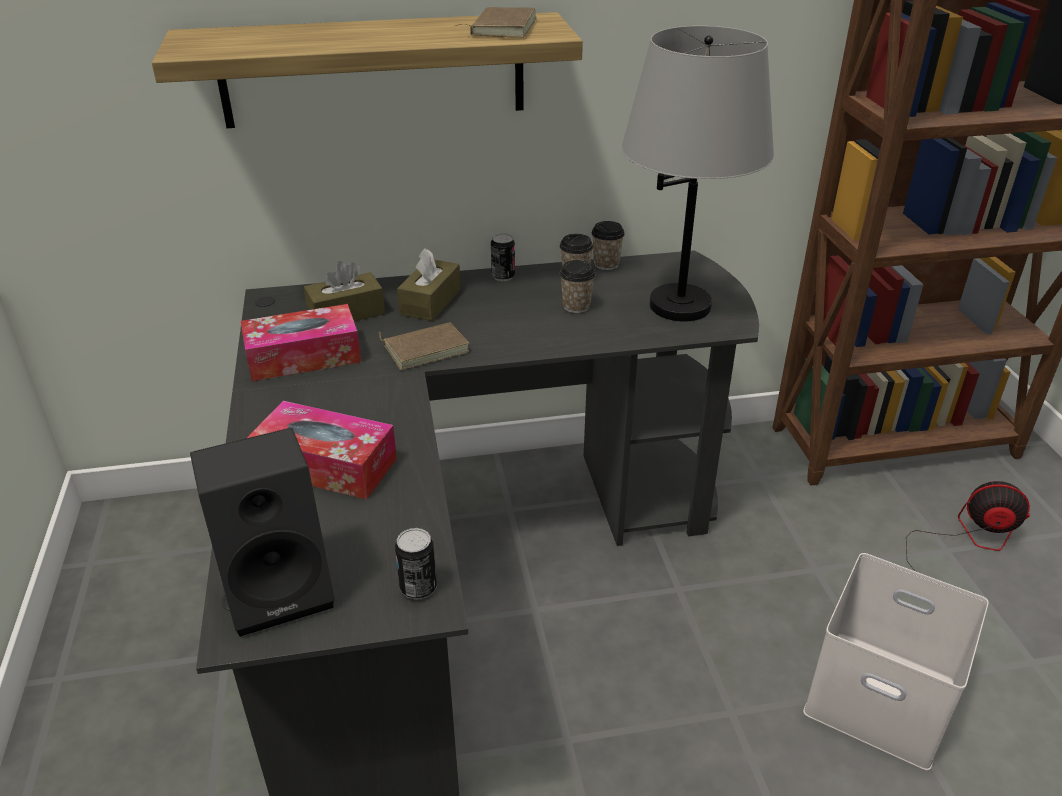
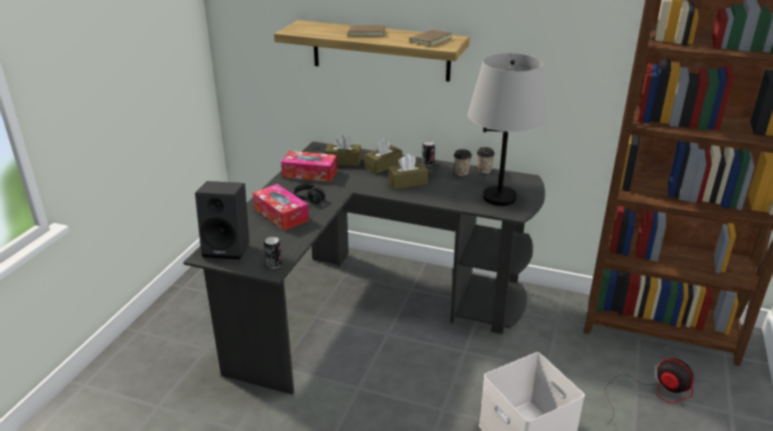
camera: 30 degrees right, 5 degrees down
(363, 411) = (313, 200): none -> black headphones
(425, 348) = (362, 183): brown book -> brown book (367, 32)
(505, 322) = (407, 182): none -> brown tissue box
(576, 306) = (447, 185): cup -> none

